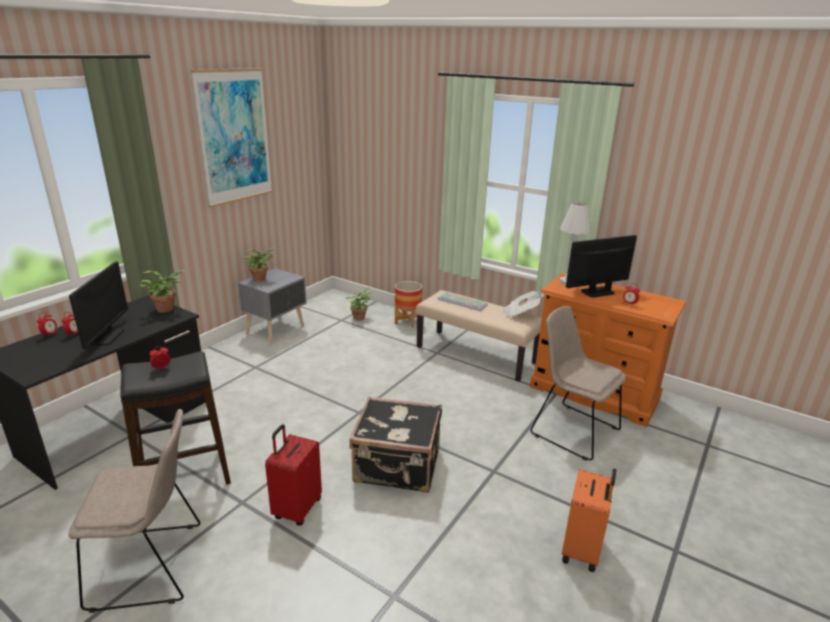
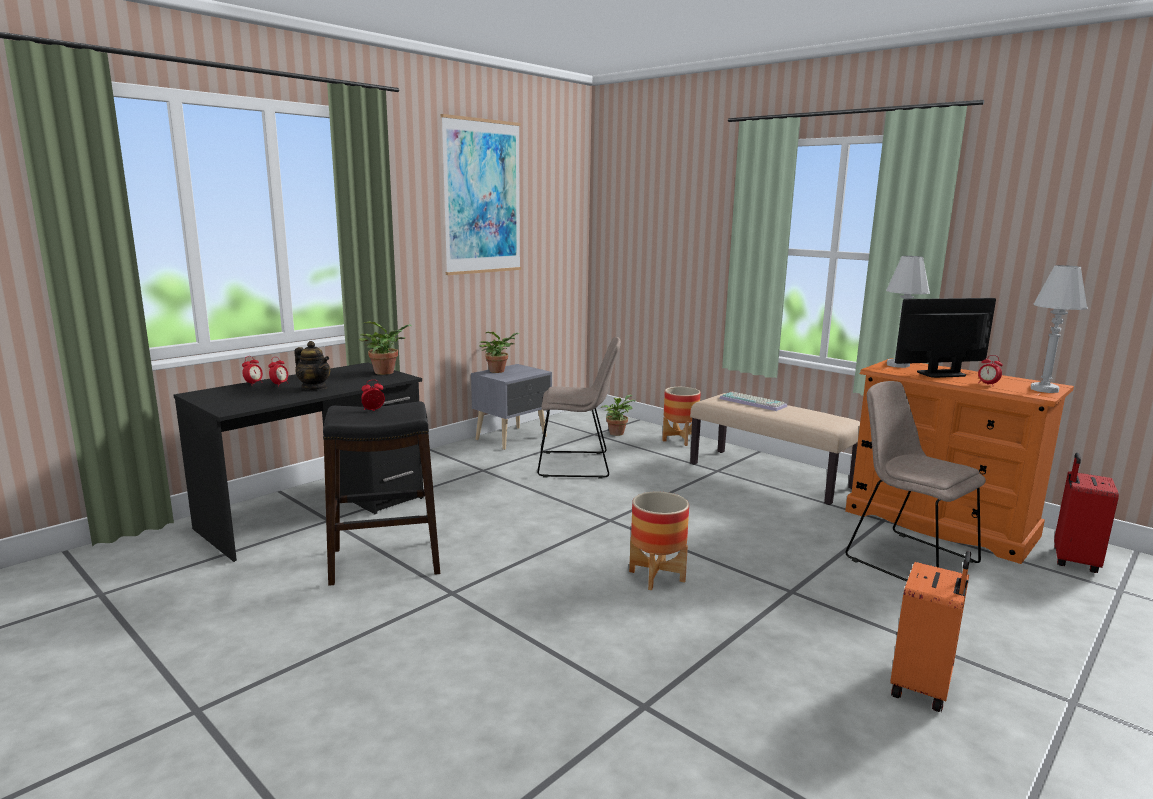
camera: 10 degrees right, 10 degrees down
(106, 336) = (314, 388): monitor -> teapot
(151, 565) = (334, 642): beige chair -> beige chair (577, 465)
(296, 509) = (520, 605): red suitcase -> red suitcase (1073, 561)
(397, 467) = (657, 576): black suitcase -> planter
(520, 313) = (831, 415): newspaper -> none
(667, 308) = (1044, 390): none -> white table lamp

